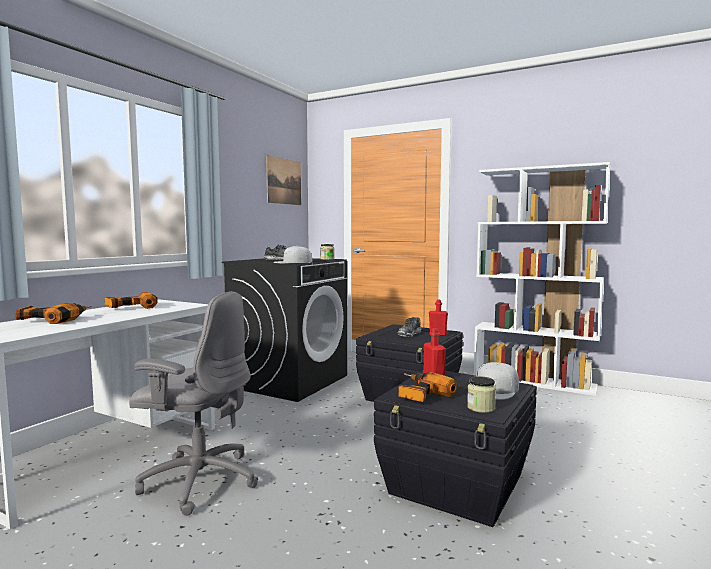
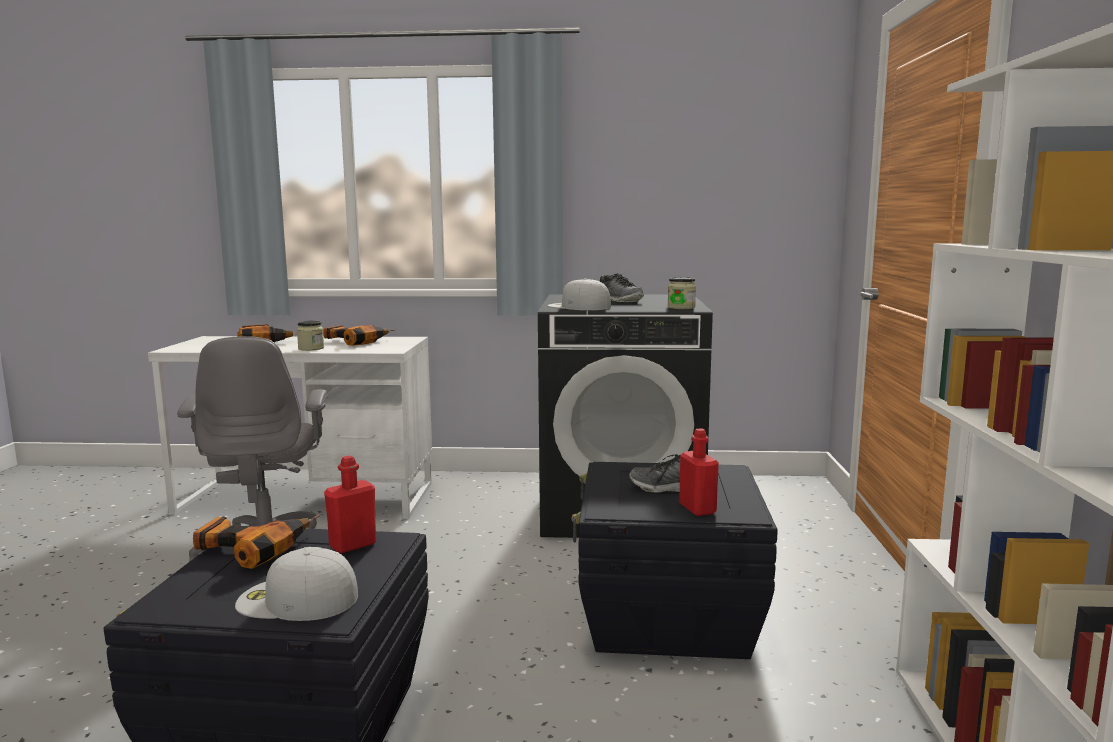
camera: 65 degrees right, 5 degrees up
(284, 181) = (761, 148): picture -> none
(481, 408) = (188, 596): jar -> jar (311, 348)

